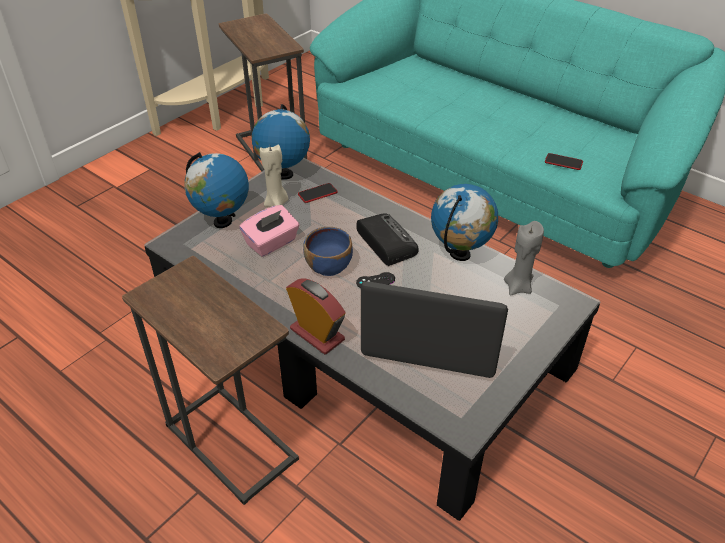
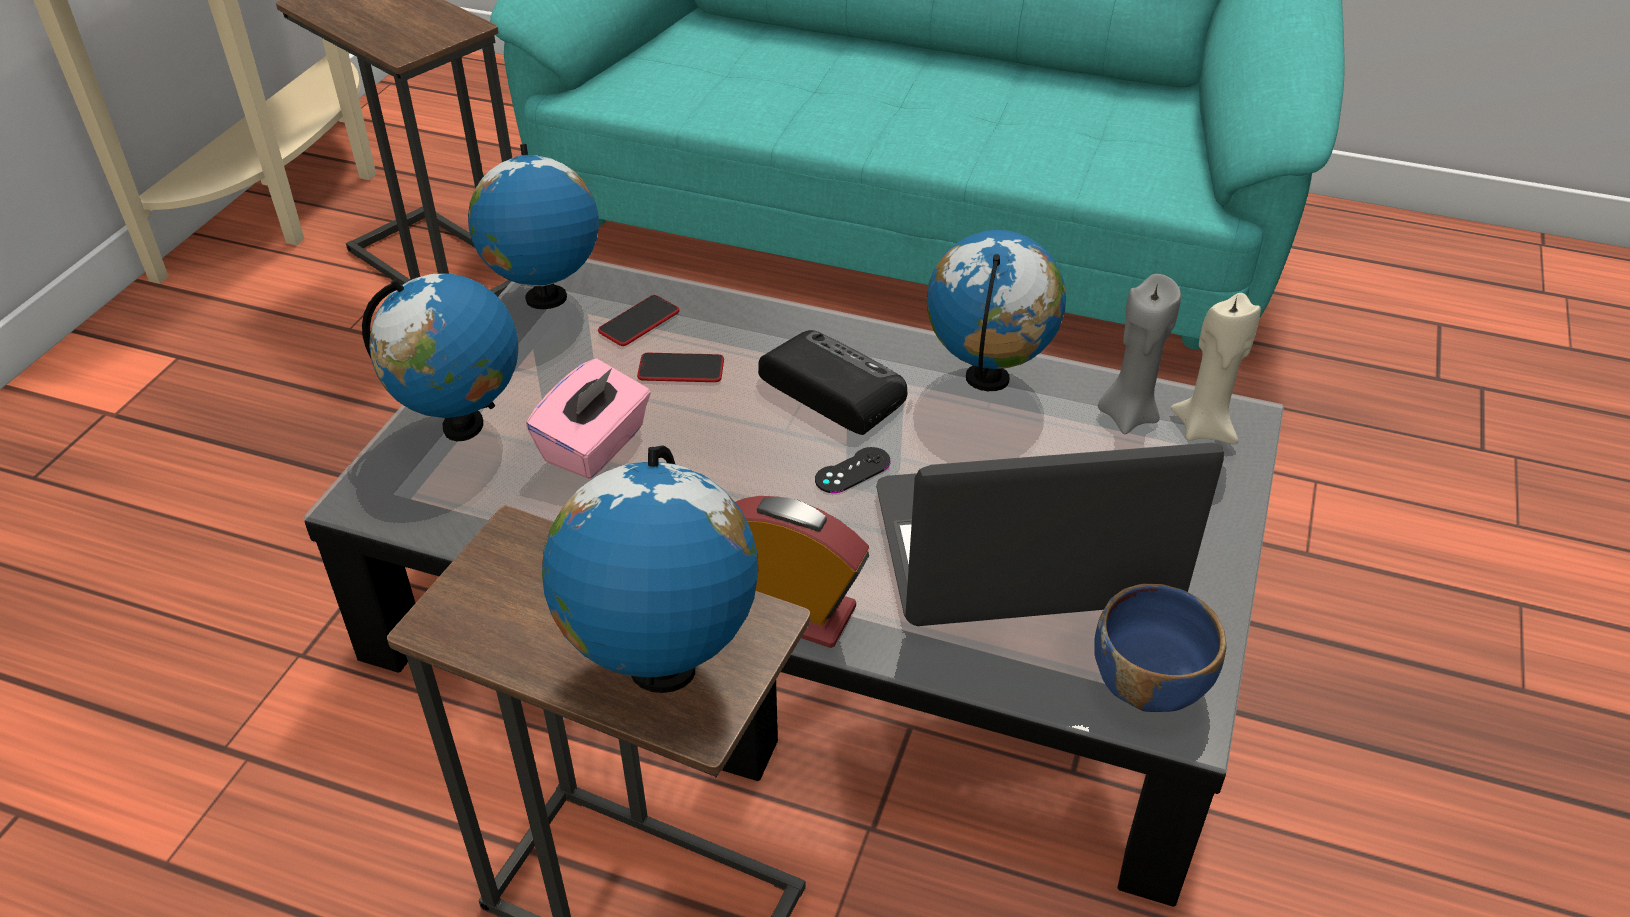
camera: 20 degrees left, 0 degrees up
(216, 337) = (661, 669): none -> globe
(276, 203) = (562, 361): beige candle -> beige candle (1204, 428)
(329, 266) = (743, 465): blue bowl -> blue bowl (1149, 683)
(563, 162) = (1087, 163): phone -> phone (681, 369)

